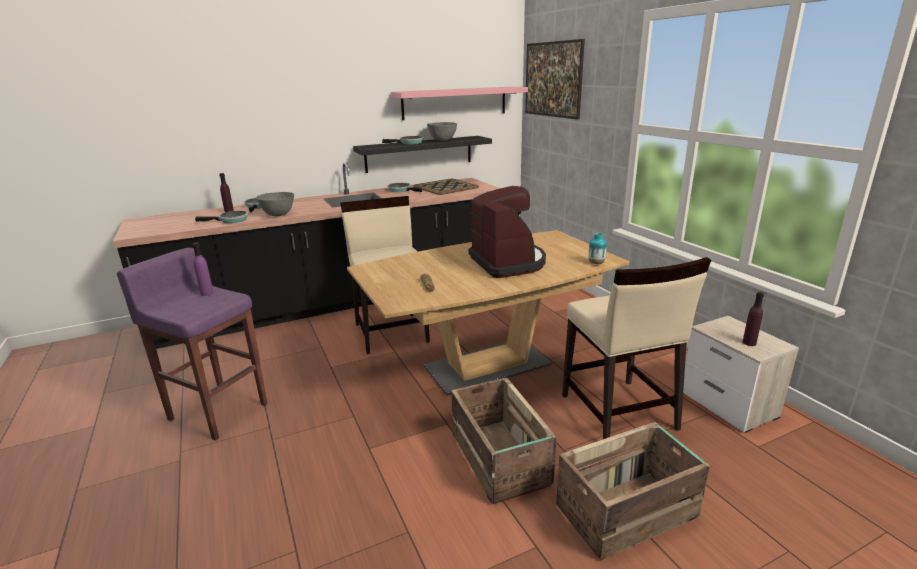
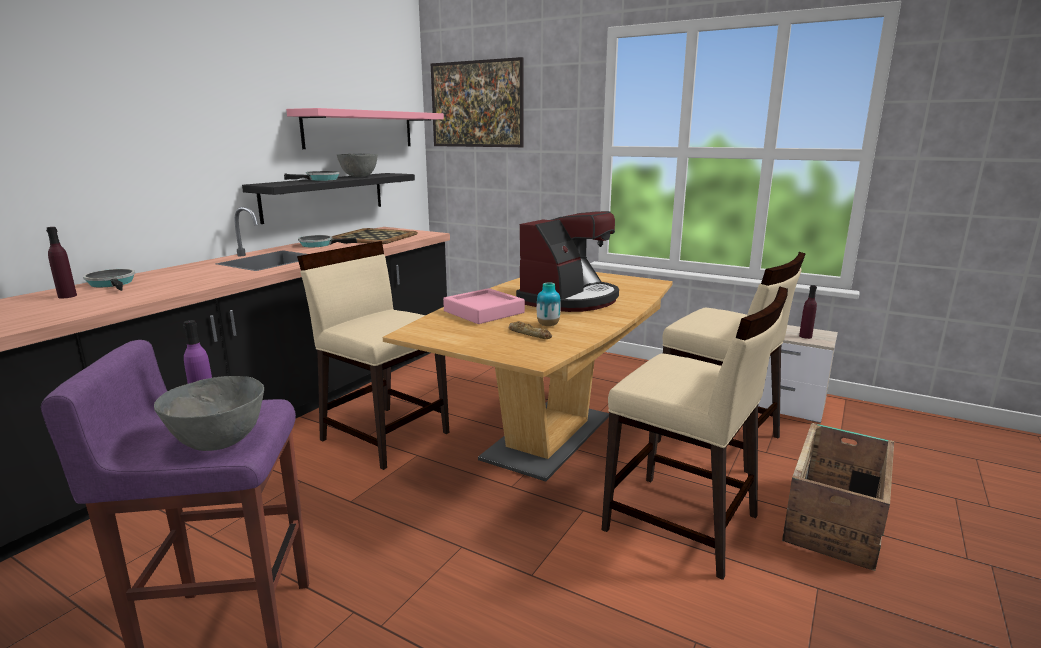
camera: 35 degrees left, 5 degrees down
(231, 220) = (100, 305): frying pan -> none
(278, 215) = (181, 288): grey bowl -> grey bowl (219, 443)
(432, 261) = (484, 312): none -> pink tray
(499, 460) = (682, 524): crate -> beige chair
(508, 262) = (570, 300): coffee machine -> coffee machine turned 90 degrees clockwise
(596, 263) = (650, 287): vase -> vase (548, 325)

